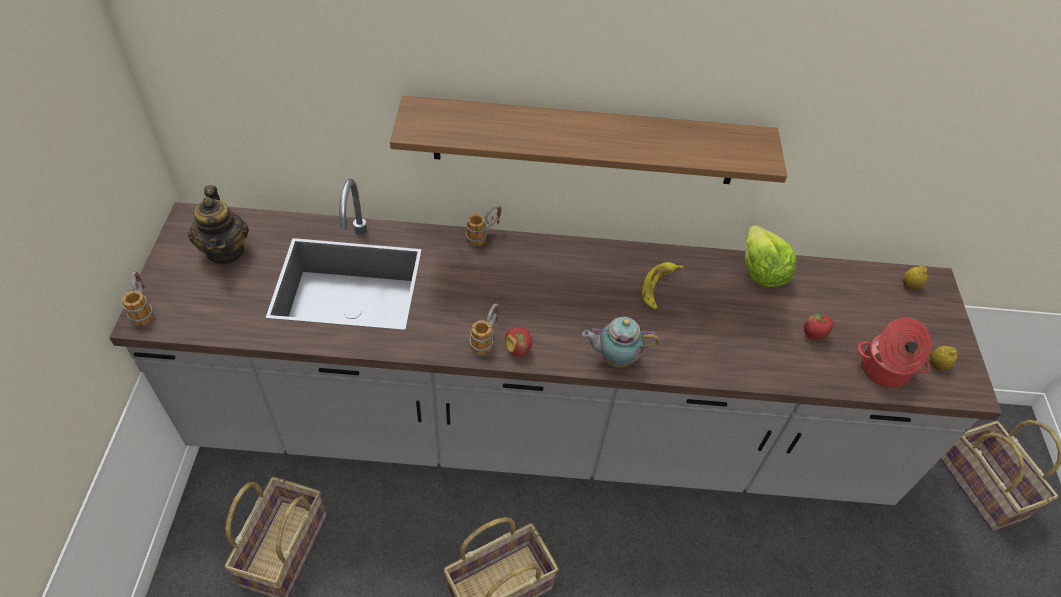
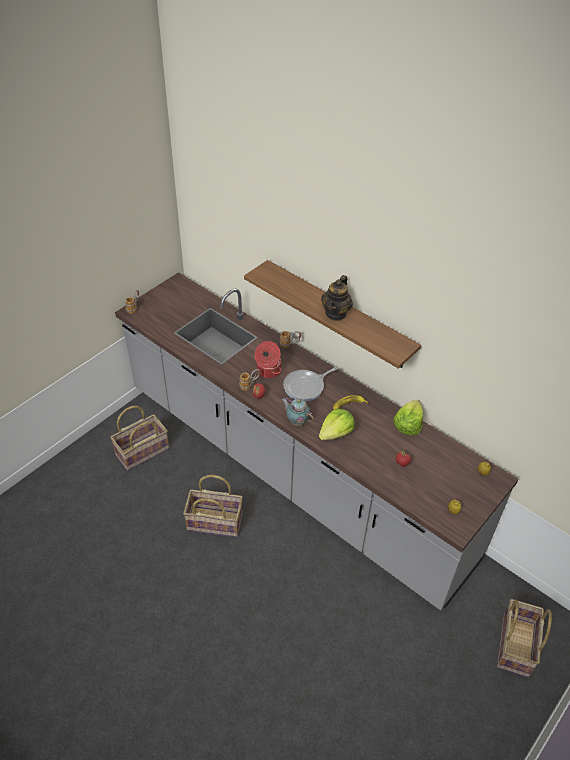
camera: 40 degrees right, 5 degrees down
(226, 251) = (181, 300): teapot -> teapot (336, 313)
(573, 292) = (306, 387): none -> frying pan
(686, 342) = (336, 433): none -> lettuce
(884, 370) = (421, 497): cooking pot -> cooking pot (268, 370)

